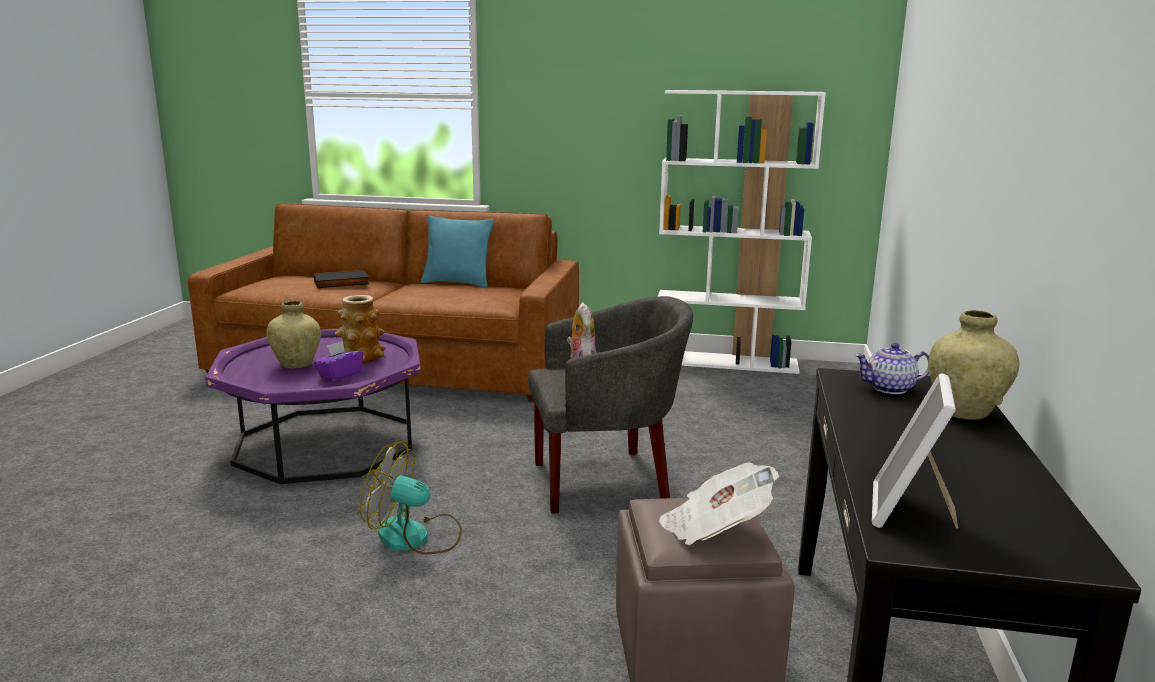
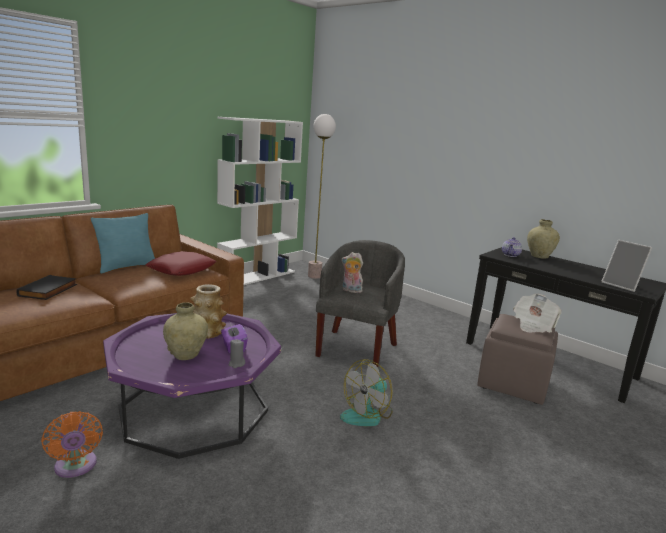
camera: 60 degrees left, 0 degrees up
(191, 434) = (75, 467): none -> orange fan
(298, 386) = (236, 364): none -> grey candle
(484, 296) = (182, 269): none -> red pillow
(814, 388) = (314, 276): none -> floor lamp

